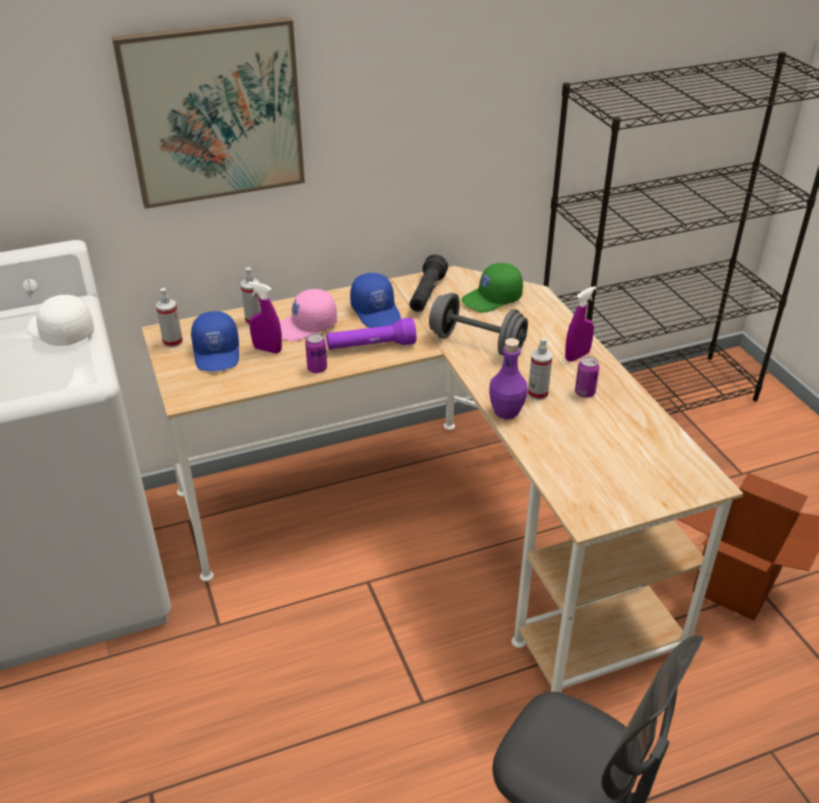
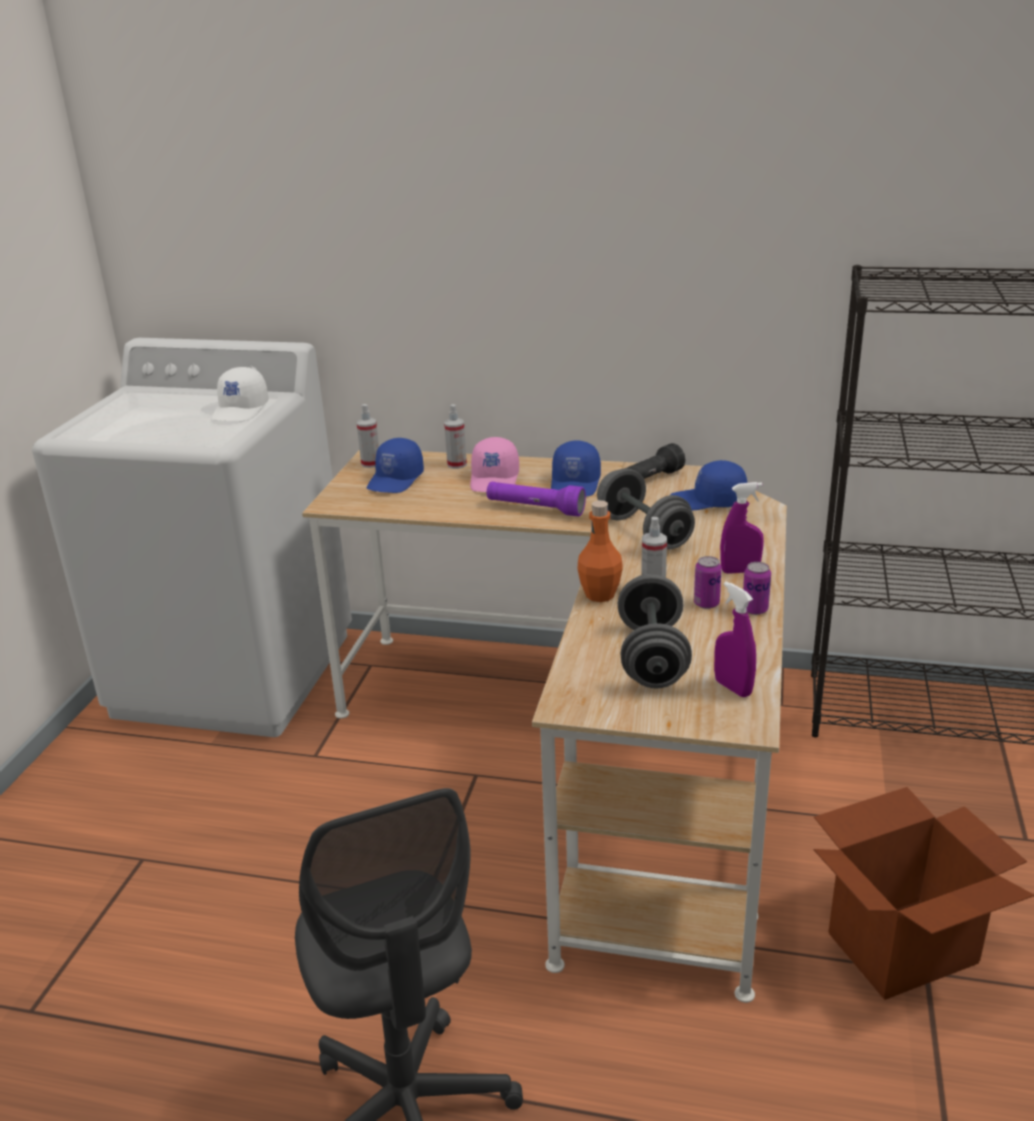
camera: 35 degrees right, 10 degrees down
(60, 332) = (241, 410): white cap -> white cap turned 150 degrees counterclockwise
(214, 112) = (446, 240): picture -> none
(267, 349) = (440, 488): purple spray bottle -> purple spray bottle (733, 688)
(306, 327) = (495, 480): pink cap -> pink cap turned 90 degrees counterclockwise
(317, 369) = (464, 513): can -> can (755, 610)
(492, 299) = (708, 501): green cap -> blue cap
(506, 412) = (600, 595): purple bottle -> orange bottle
(597, 453) = (652, 657): none -> grey dumbbell

